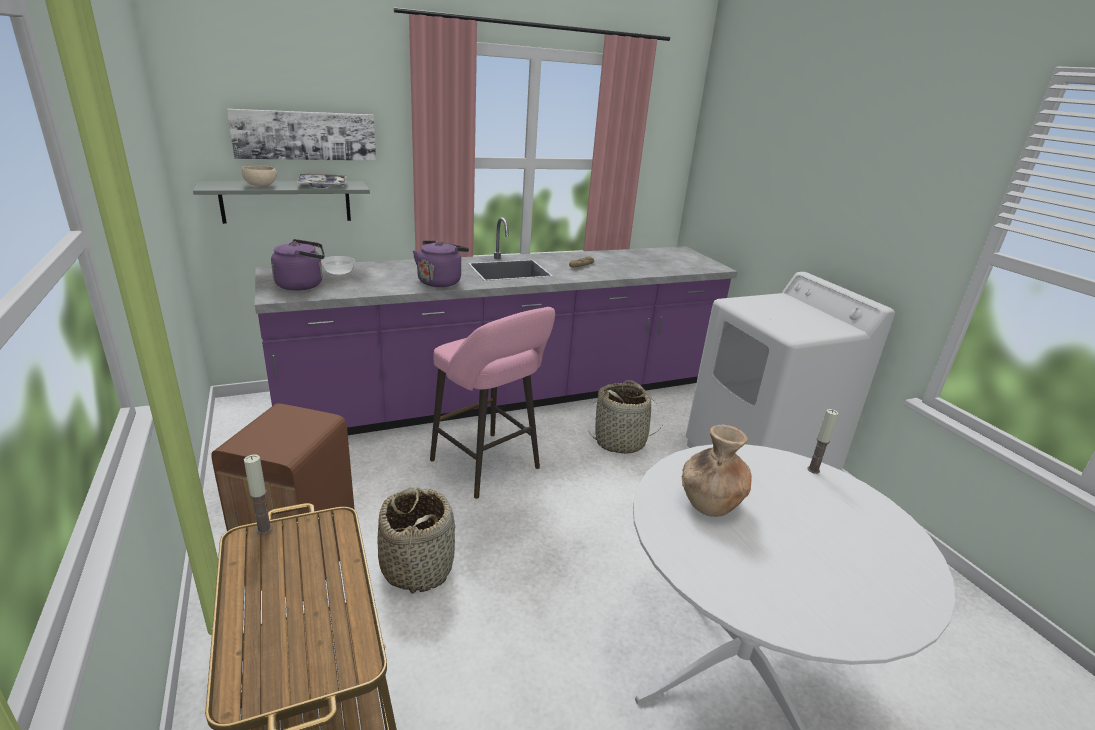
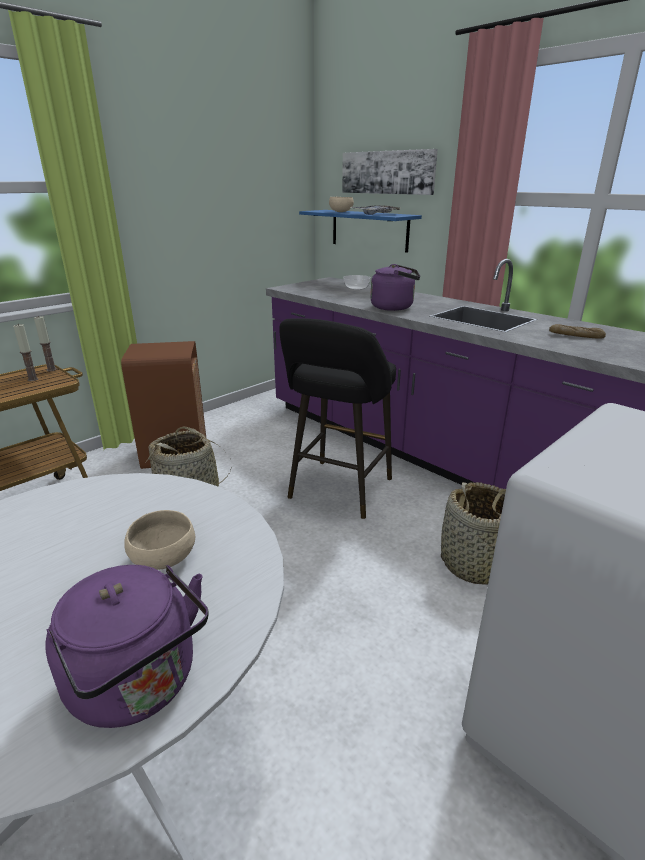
camera: 70 degrees right, 0 degrees up
(286, 201) = (369, 230): grey shelf -> blue shelf
(303, 285) = (316, 287): purple kettle -> purple kettle (139, 684)
(489, 467) = (338, 491): pink stool -> black stool
(710, 502) = (116, 520): brown vase -> none
(762, 487) = (165, 559): none -> beige bowl
(813, 470) = (237, 613): candle -> candle (33, 379)

